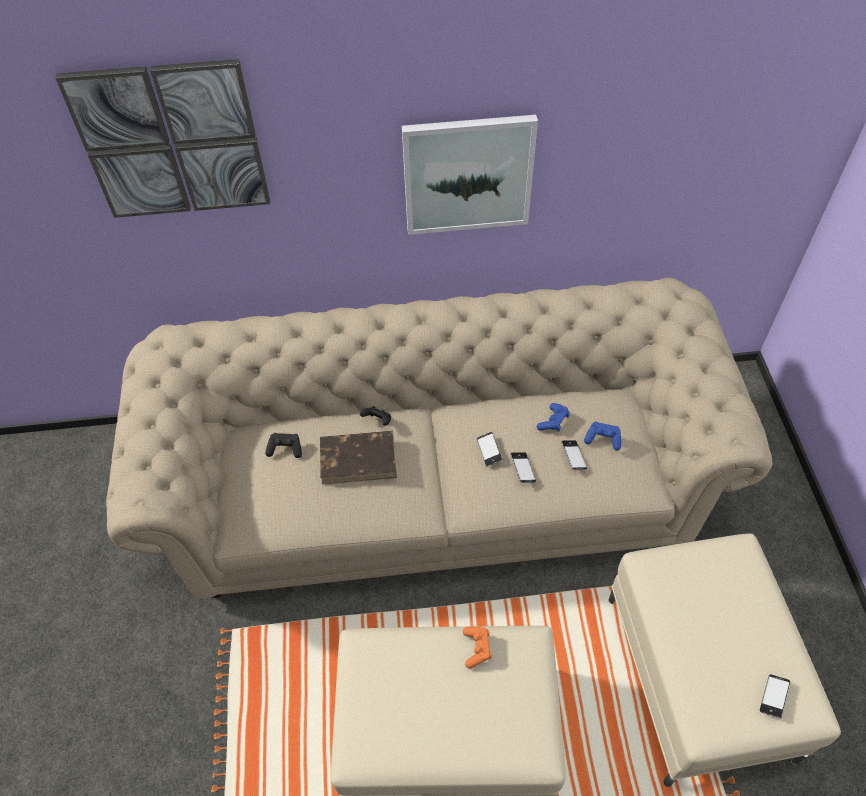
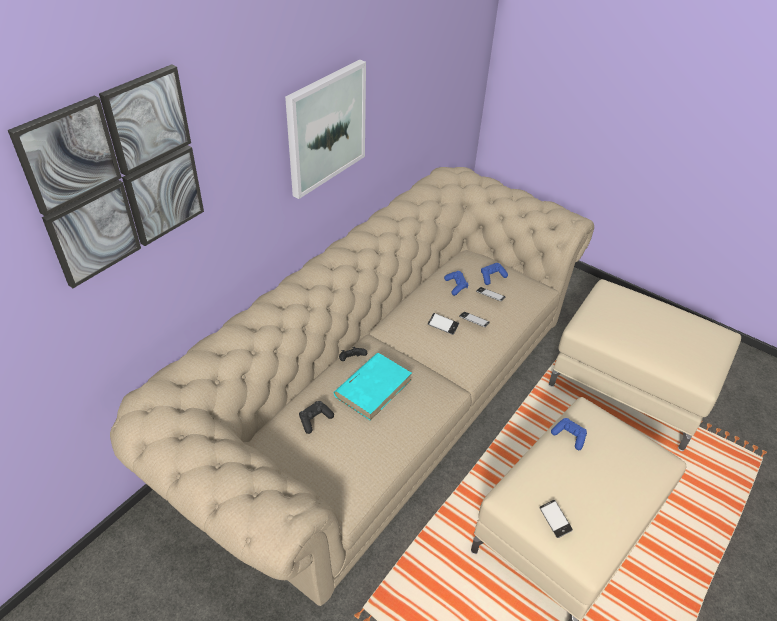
camera: 50 degrees left, 10 degrees down
(359, 459) = (373, 387): brown book -> turquoise book
(477, 648) = (569, 436): orange game controller -> blue game controller
(773, 697) = (706, 340): phone -> phone (555, 520)

